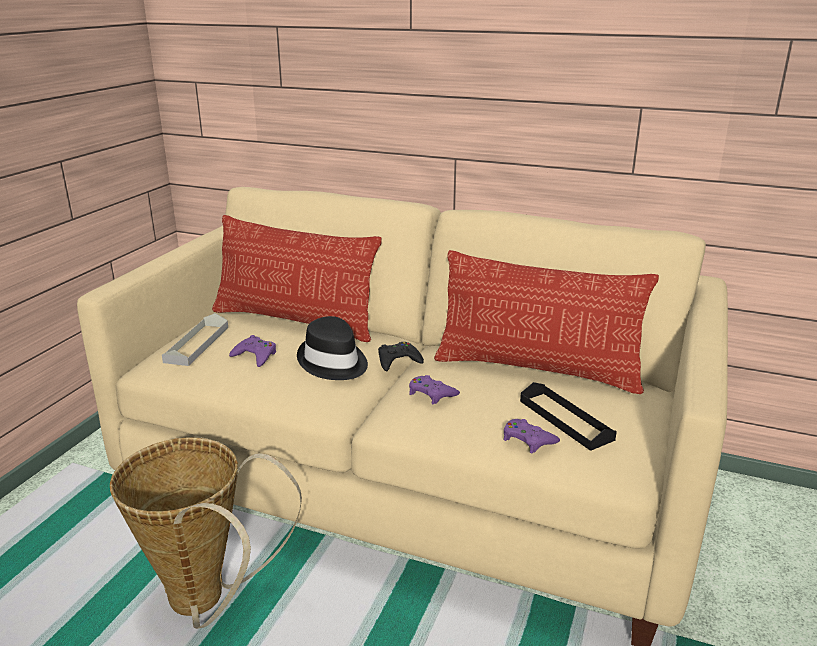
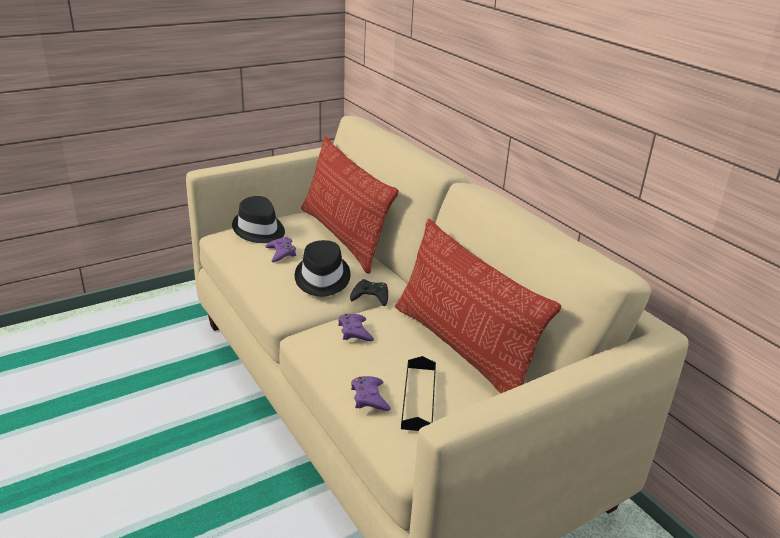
camera: 35 degrees right, 5 degrees up
(197, 344) = (259, 230): grey tray -> black hat
(207, 603) = (182, 412): basket -> none

